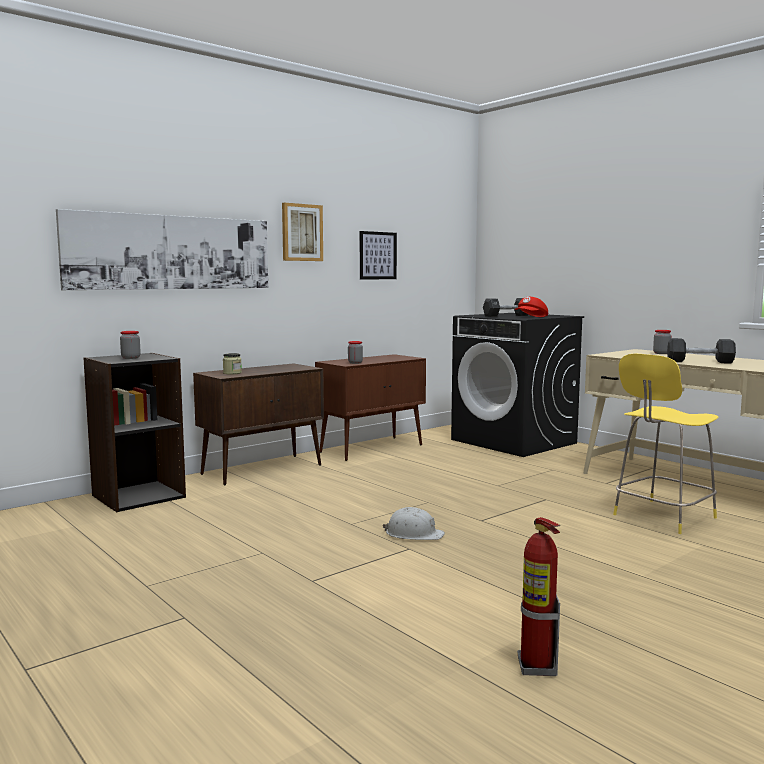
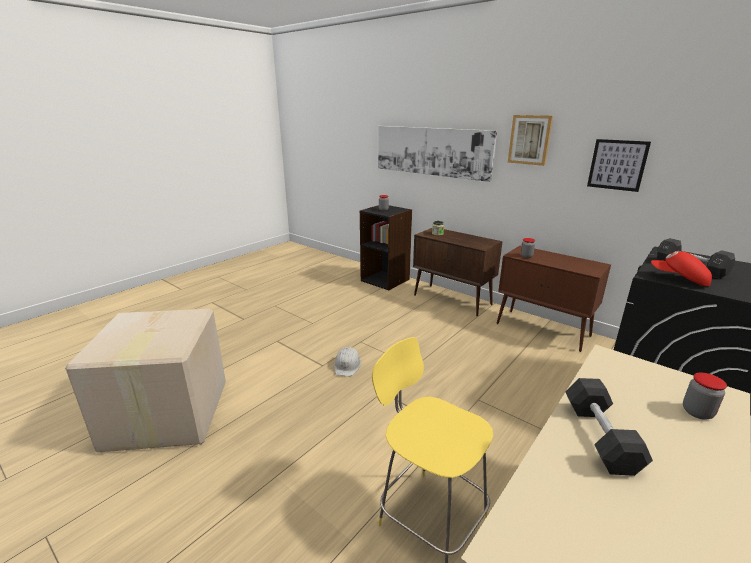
camera: 80 degrees right, 15 degrees up
(536, 667) = (166, 415): fire extinguisher -> cardboard box

